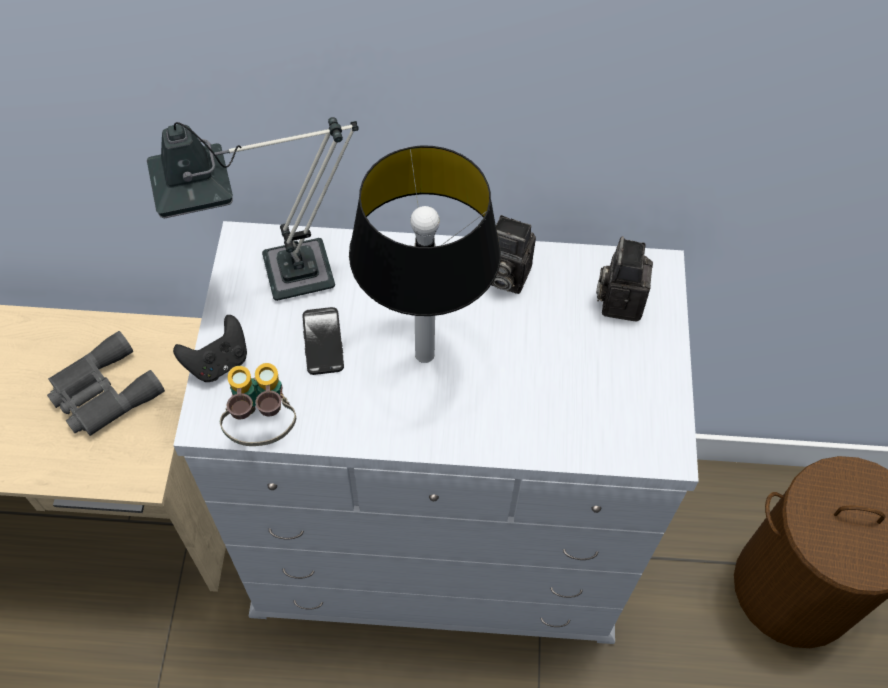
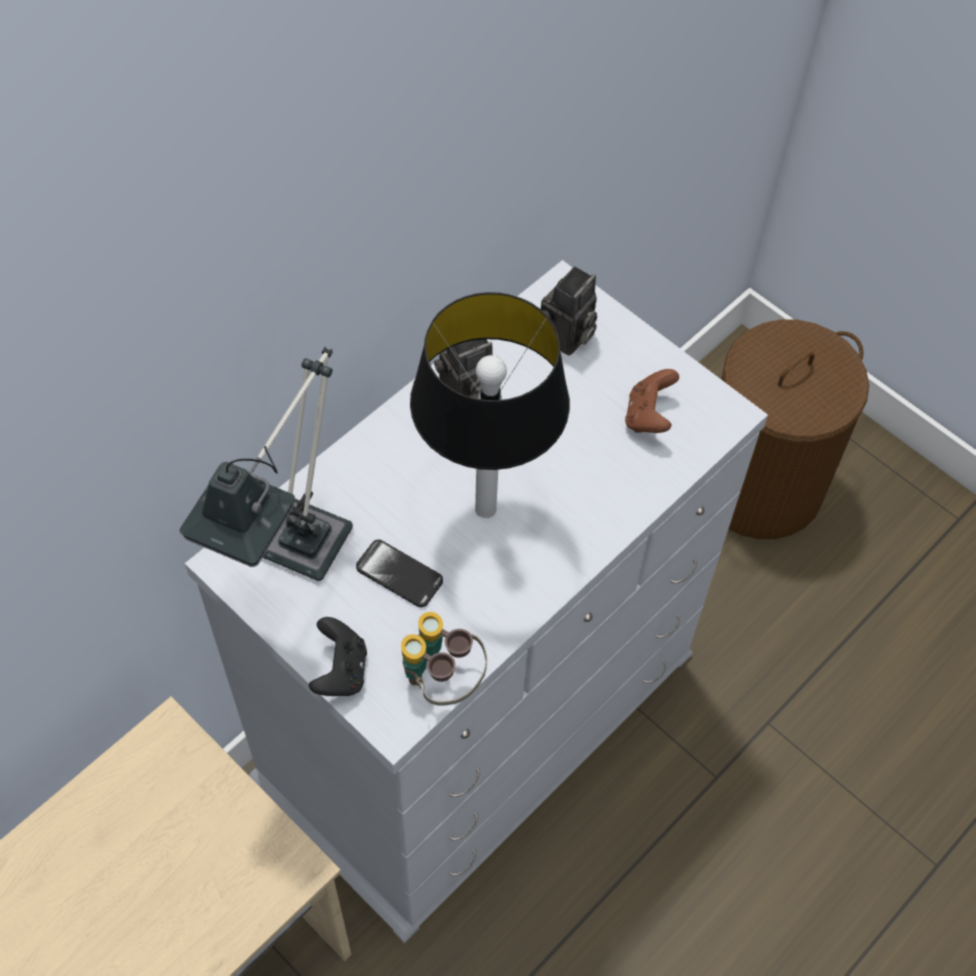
camera: 50 degrees left, 0 degrees up
(102, 393) = (167, 844): grey binoculars -> none
(608, 400) = (648, 416): none -> brown game controller
(619, 300) = (566, 337): camera -> camera turned 105 degrees counterclockwise

